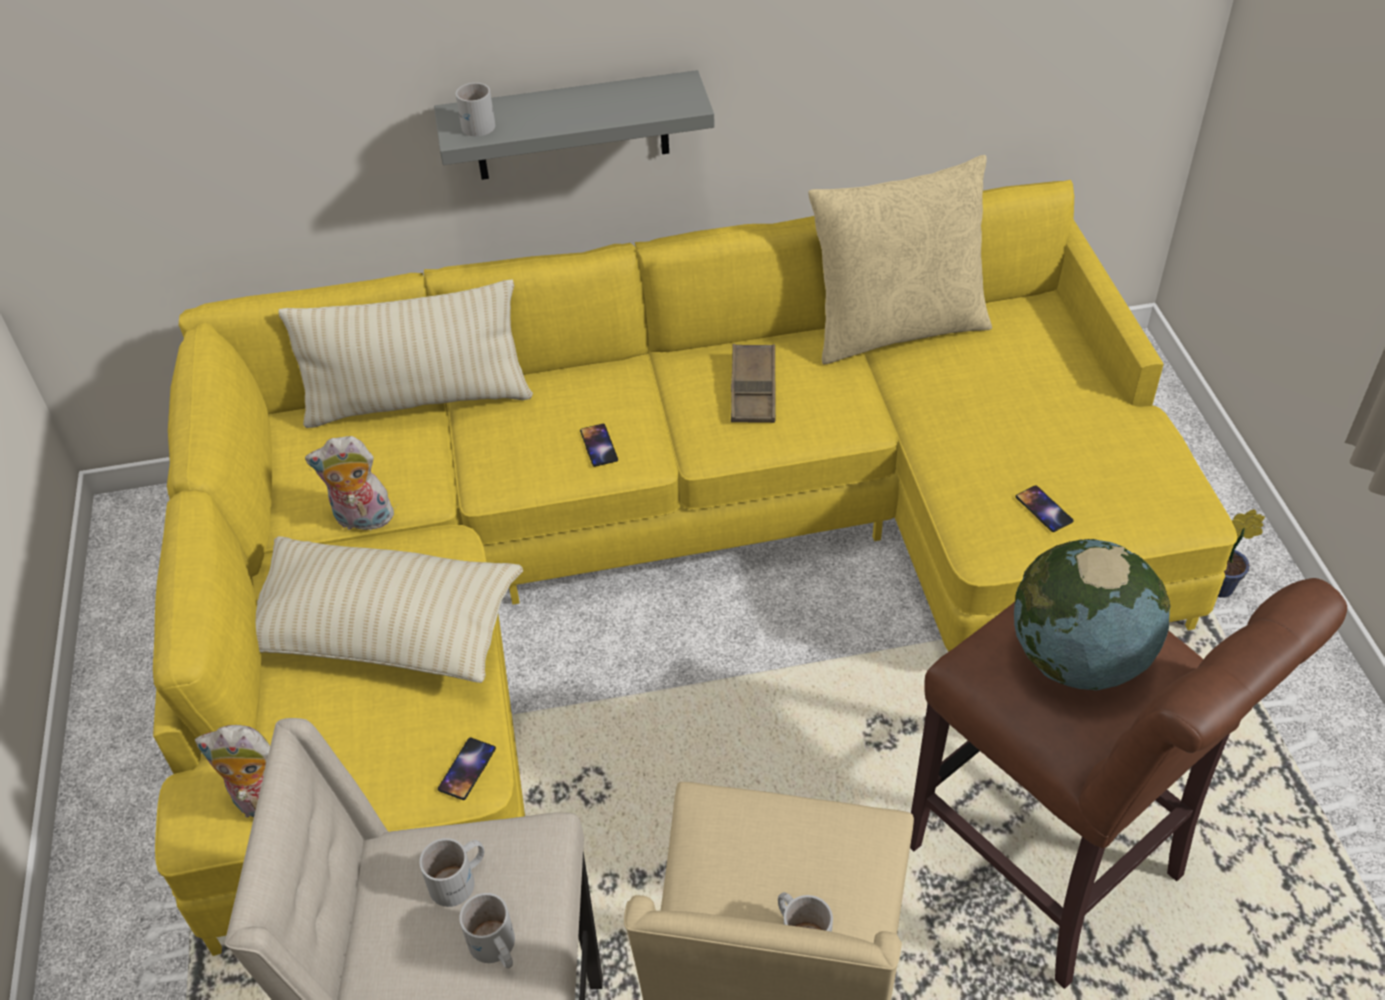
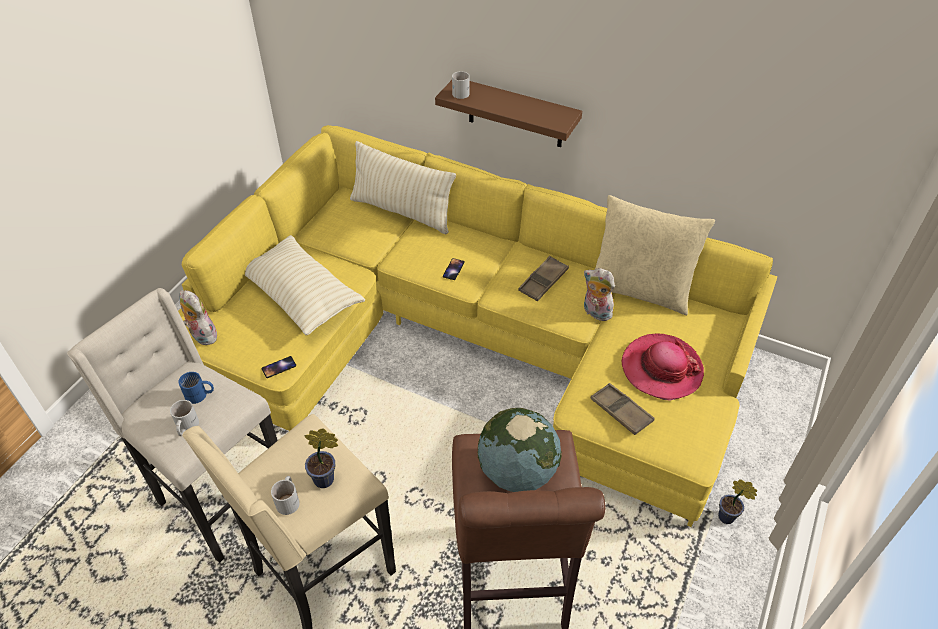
camera: 35 degrees right, 0 degrees up
(362, 520) = (336, 248): plush toy -> plush toy (595, 313)
(460, 880) = (200, 395): white mug -> blue mug
(571, 126) = (515, 113): grey shelf -> brown shelf
(825, 862) = (327, 479): none -> potted plant
(1034, 419) = (661, 369): none -> hat
(1043, 509) = (621, 411): phone -> brown tray

